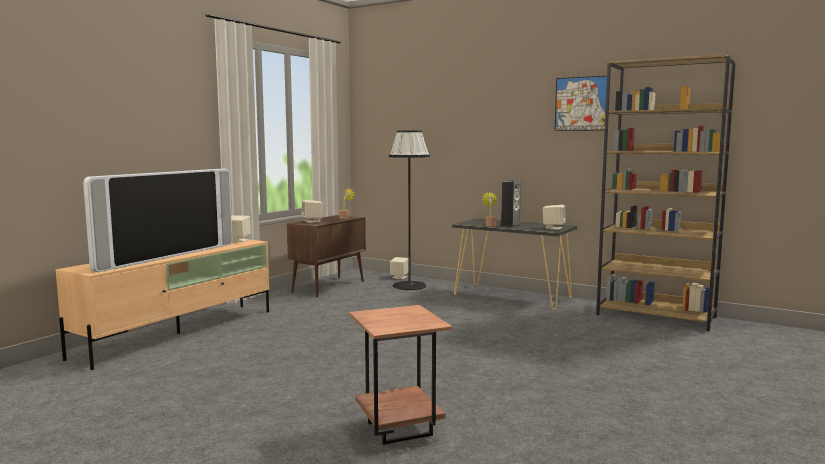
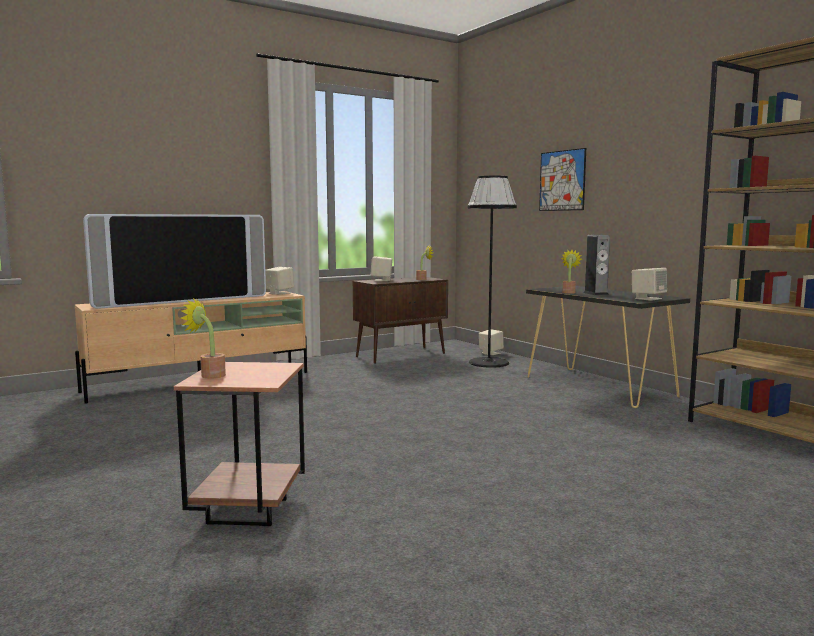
camera: 25 degrees right, 0 degrees up
(378, 323) = (209, 375): none -> potted plant
(581, 104) = (702, 129): picture -> picture (562, 180)

